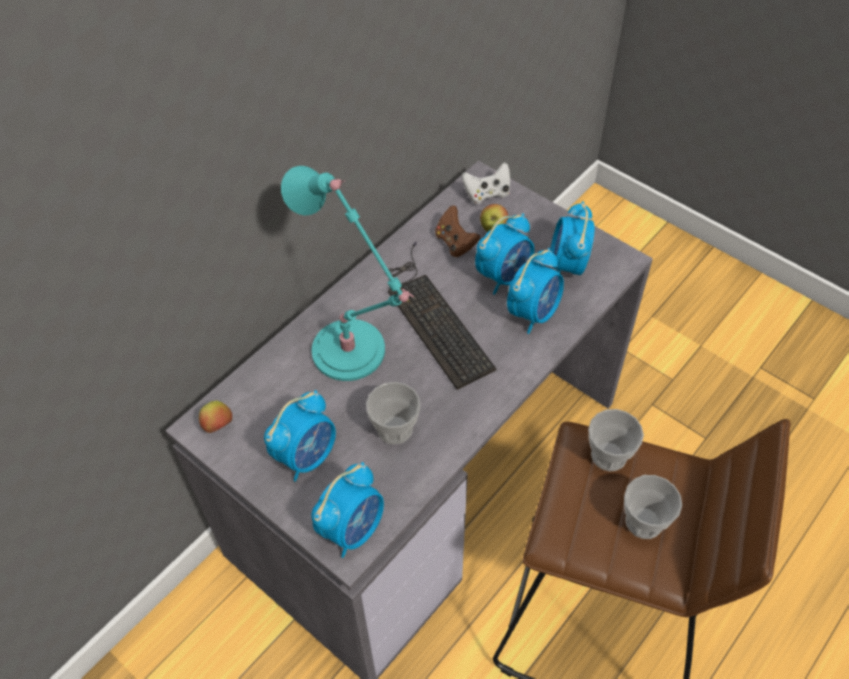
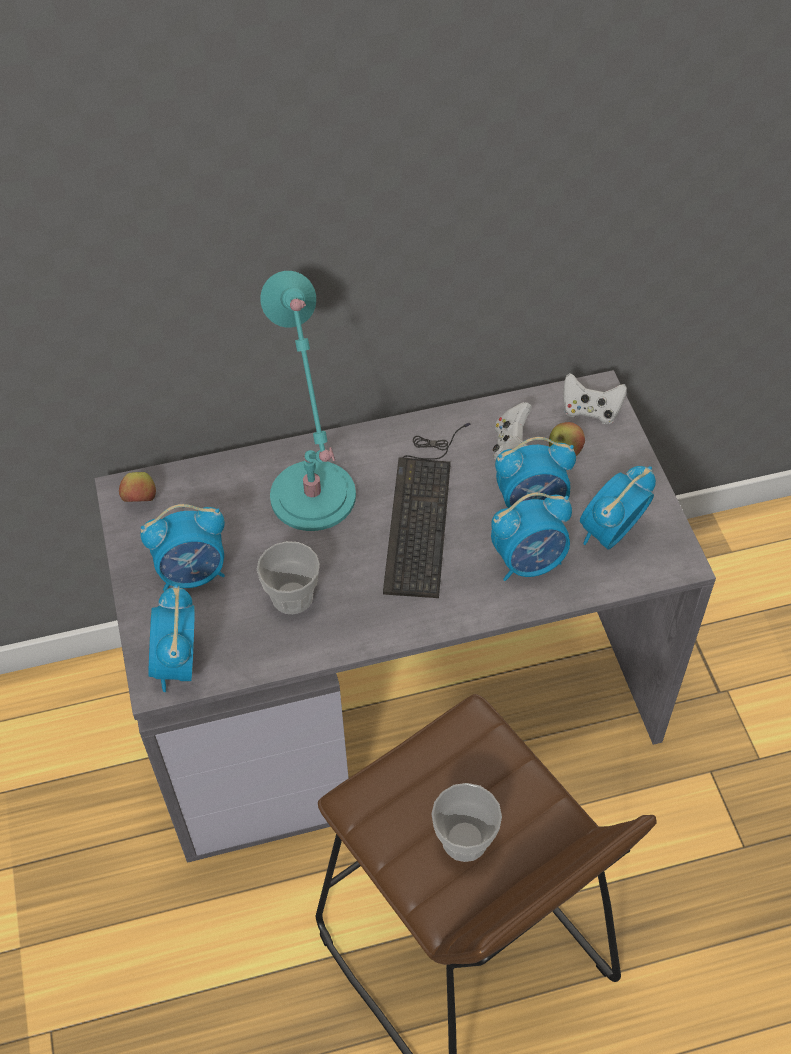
camera: 35 degrees right, 0 degrees up
(352, 528) = (178, 664): alarm clock -> alarm clock turned 105 degrees clockwise
(455, 243) = (511, 446): brown game controller -> white game controller
(609, 455) = (487, 753): cup -> none

